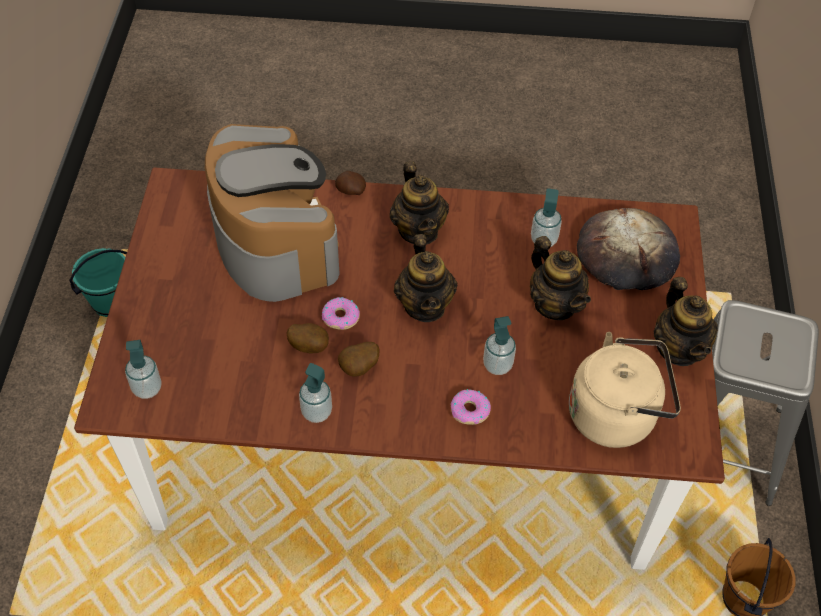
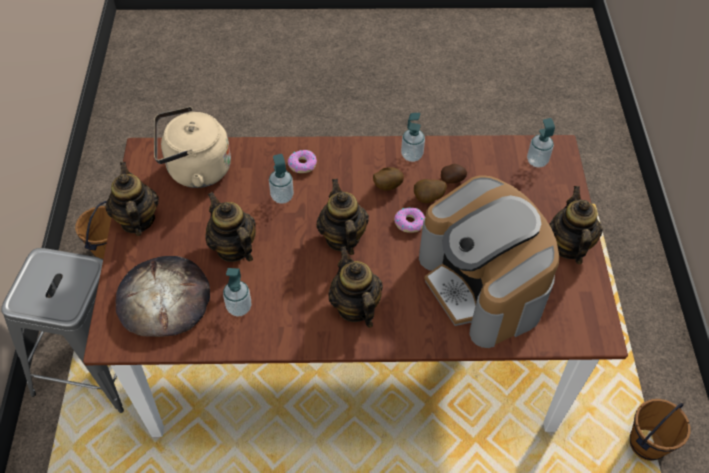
camera: 175 degrees right, 0 degrees up
(111, 303) = (647, 445): turquoise bucket -> brown bucket
(159, 274) = (568, 245): none -> teapot
(350, 191) = (426, 344): potato -> potato (453, 180)

